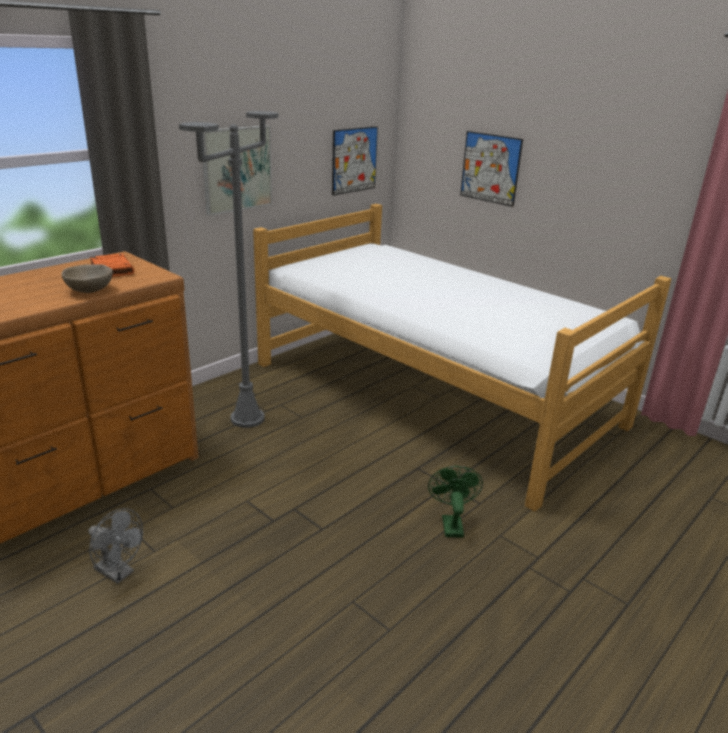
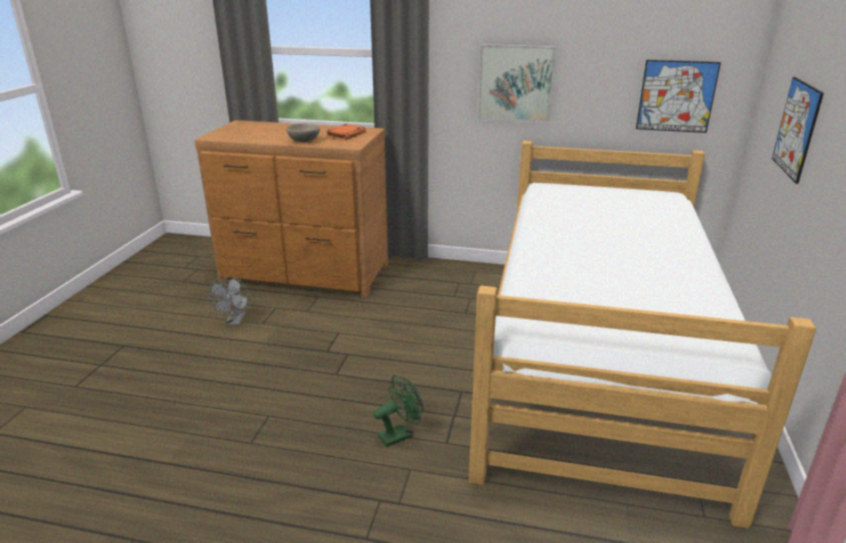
camera: 60 degrees right, 0 degrees up
(247, 418) = (434, 294): grey floor lamp -> none

